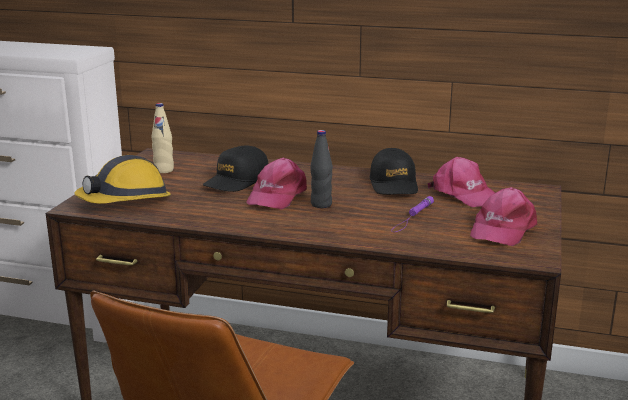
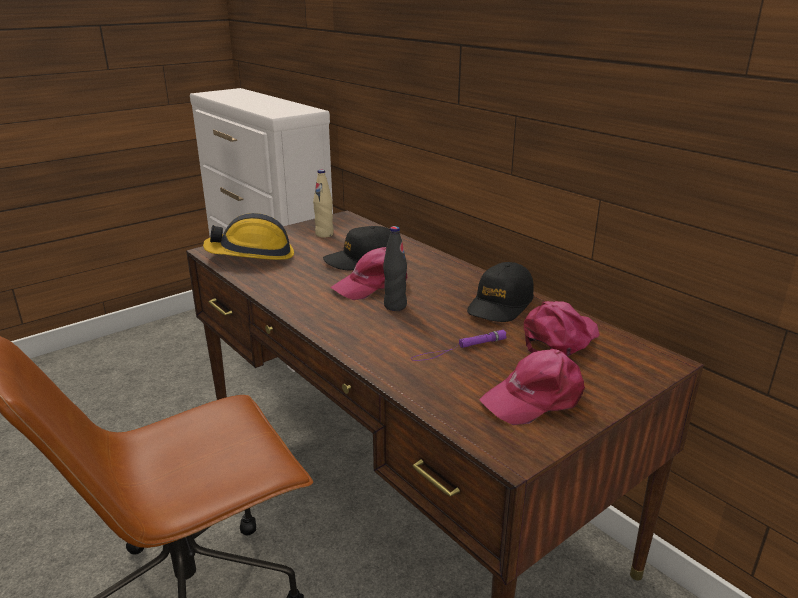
camera: 35 degrees right, 5 degrees up
(464, 194) = (559, 339): pink cap -> pink cap turned 135 degrees counterclockwise

